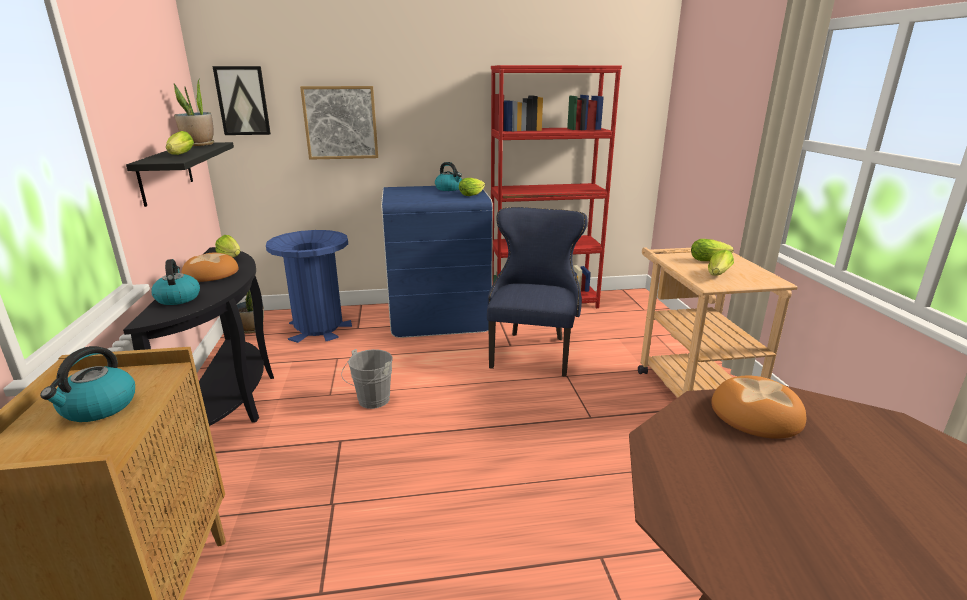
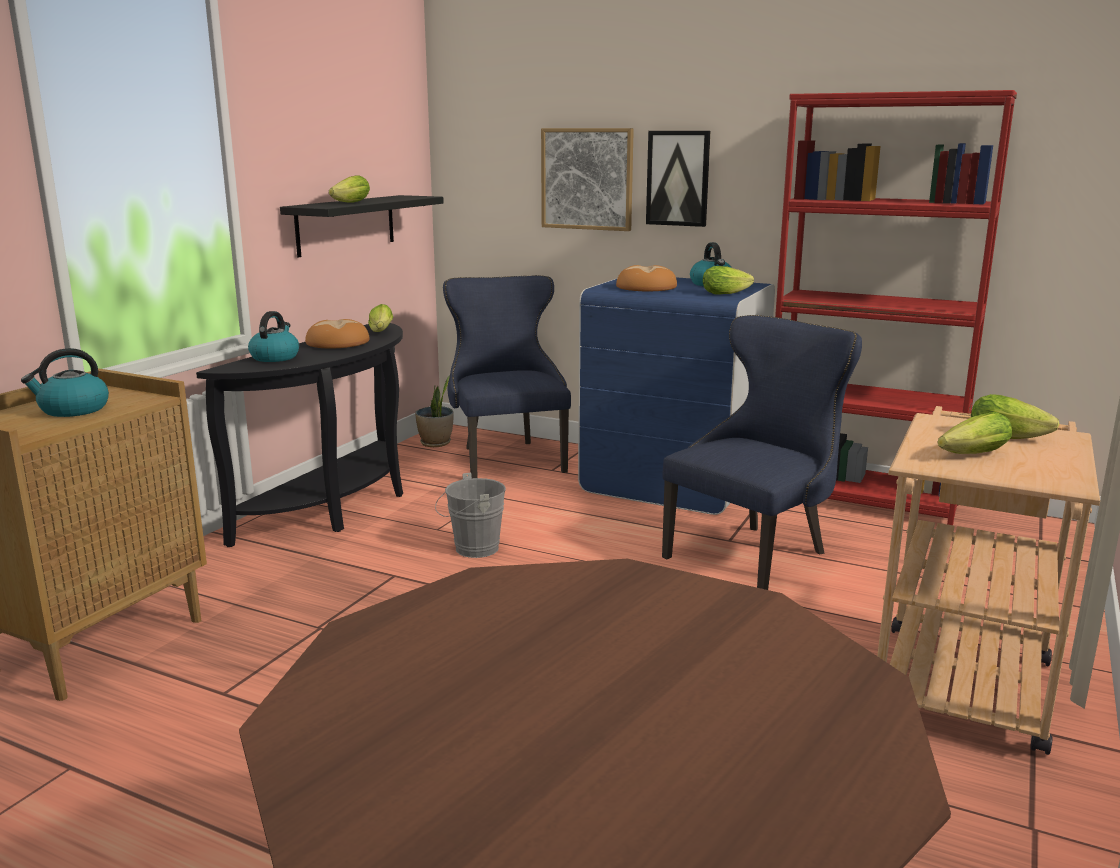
camera: 35 degrees right, 5 degrees down
(199, 145) = (400, 197): potted plant -> none
(243, 101) = (477, 147): picture -> picture (678, 178)
(319, 327) = (507, 459): blue trash can -> blue chair
(755, 413) = (666, 602): bread -> bread (646, 287)

